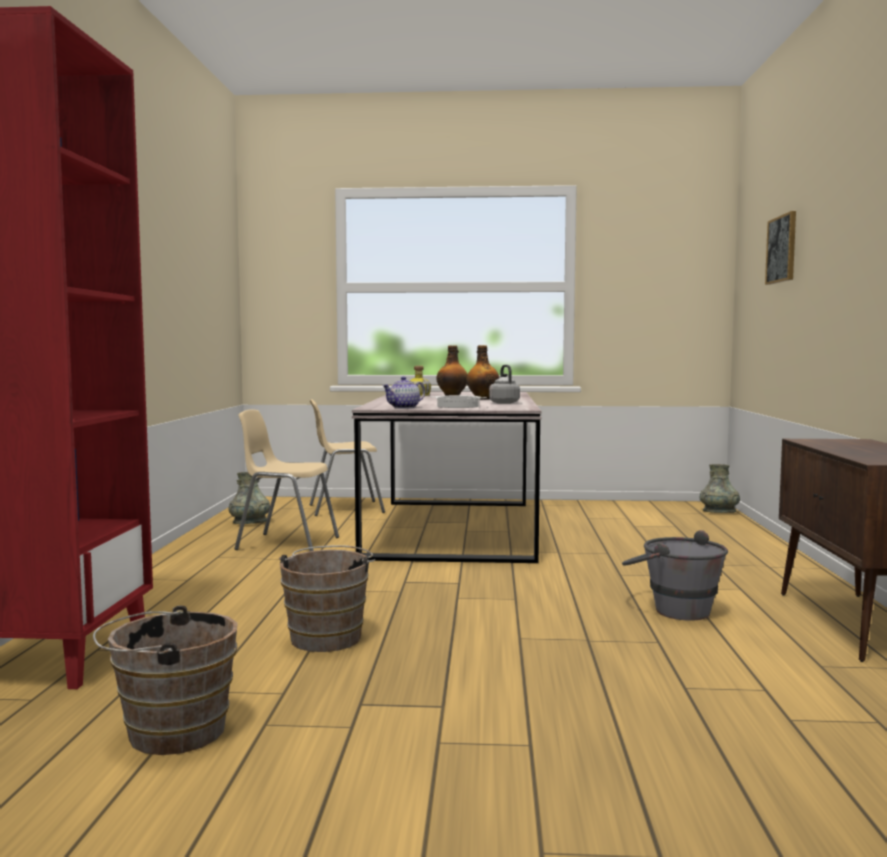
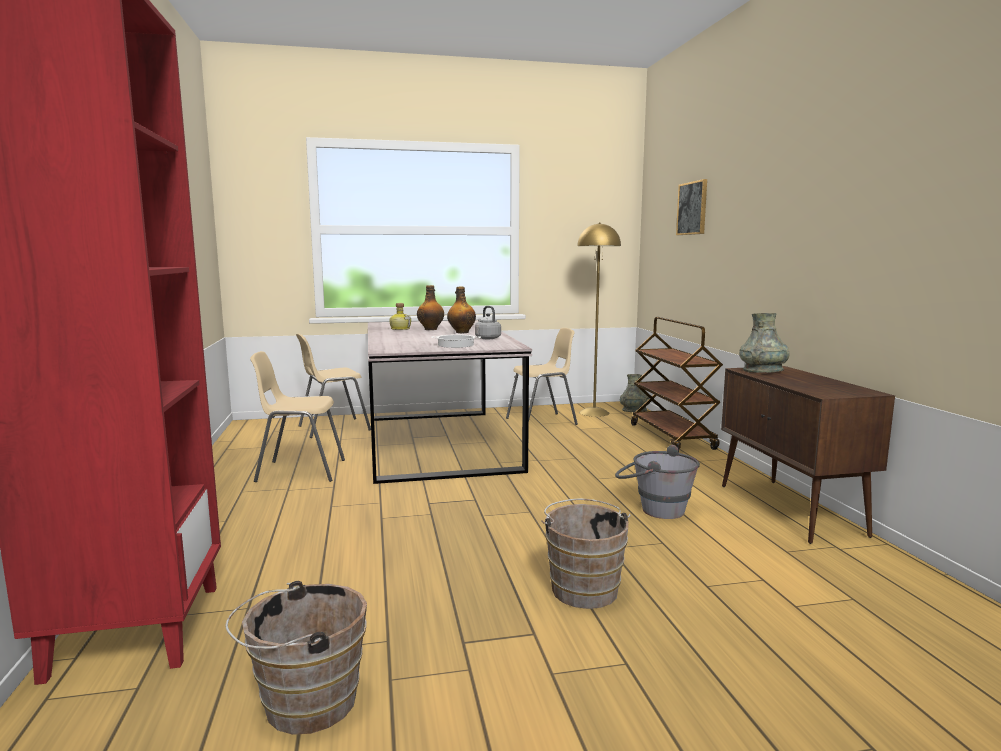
camera: 15 degrees left, 5 degrees up
(250, 522) = (252, 449): grey vase -> grey vase (762, 371)
(328, 636) = (394, 571): brown bucket -> brown bucket (583, 587)
(404, 408) = (412, 349): teapot -> none
(590, 516) = (542, 422): none -> beige chair
(663, 511) = (594, 412): none -> yellow floor lamp
(751, 540) = (672, 437): none -> brown cart

